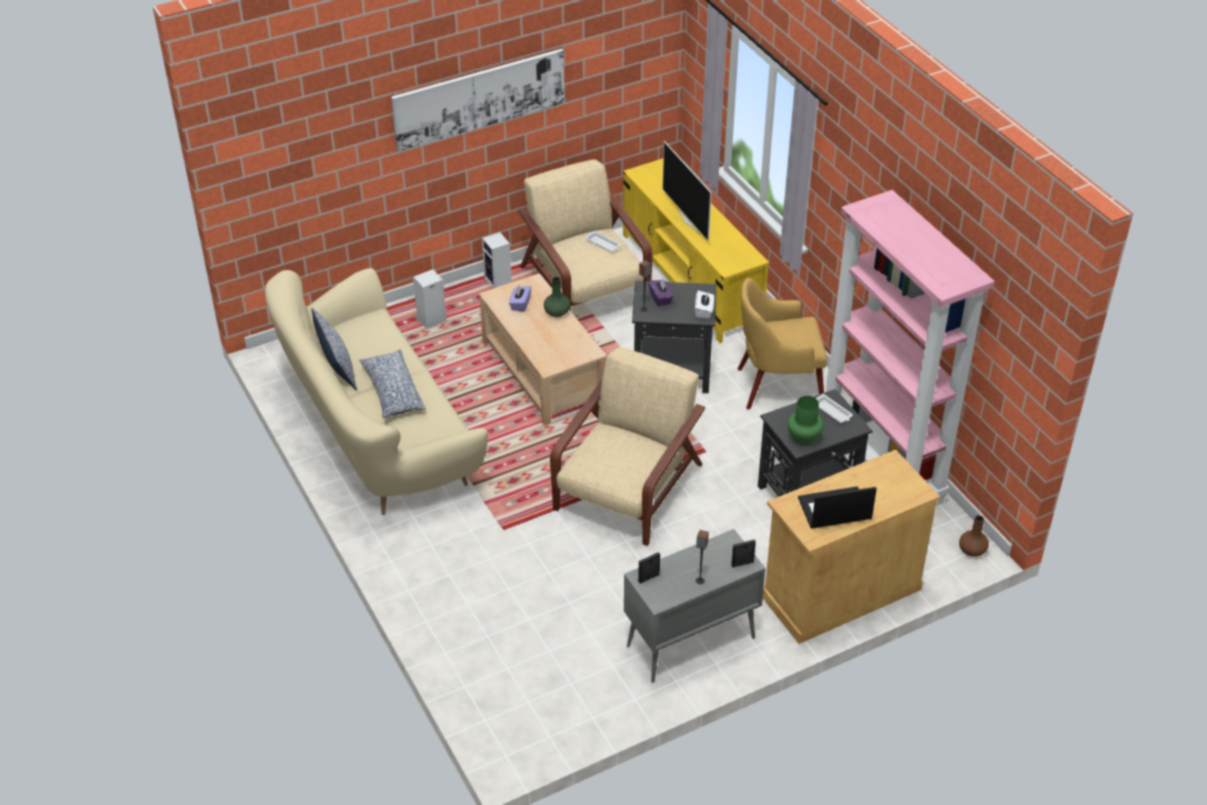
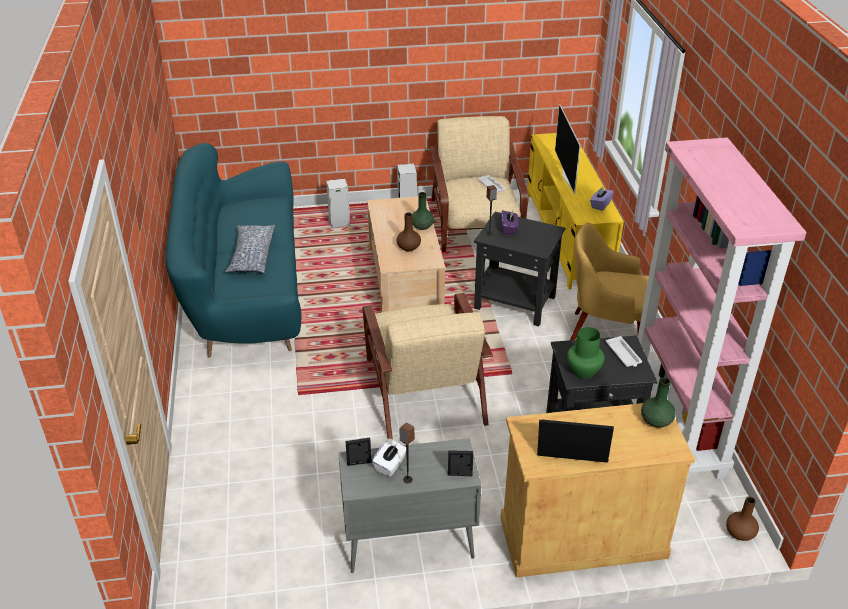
camera: 20 degrees right, 5 degrees down
(336, 363) = (223, 226): pillow -> none
(377, 434) = (244, 294): beige sofa -> turquoise sofa
(479, 98) = (403, 36): picture -> none
(520, 304) = (395, 214): purple tissue box -> purple tissue box (600, 205)
(557, 341) = (409, 247): none -> brown vase
(627, 489) = (424, 388): beige armchair -> beige armchair turned 120 degrees clockwise
(704, 311) = (542, 246): white tissue box -> white tissue box (390, 465)
(895, 470) = (655, 421): none -> green vase

